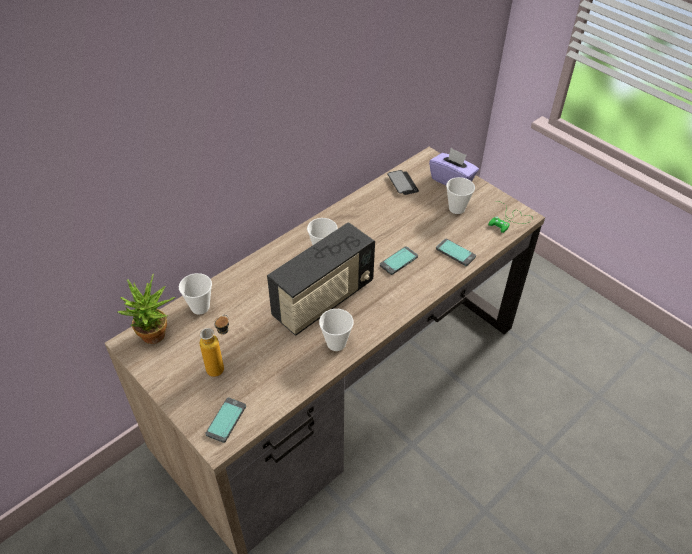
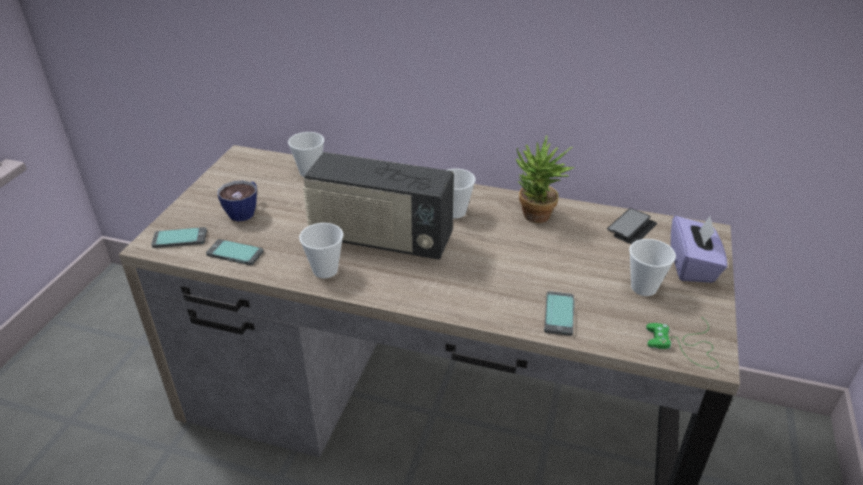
camera: 60 degrees right, 10 degrees down
(156, 338) = (256, 165): potted plant -> potted plant (535, 218)
(221, 366) = (245, 211): bottle -> cup
(399, 261) = (494, 271): phone -> phone (235, 253)

